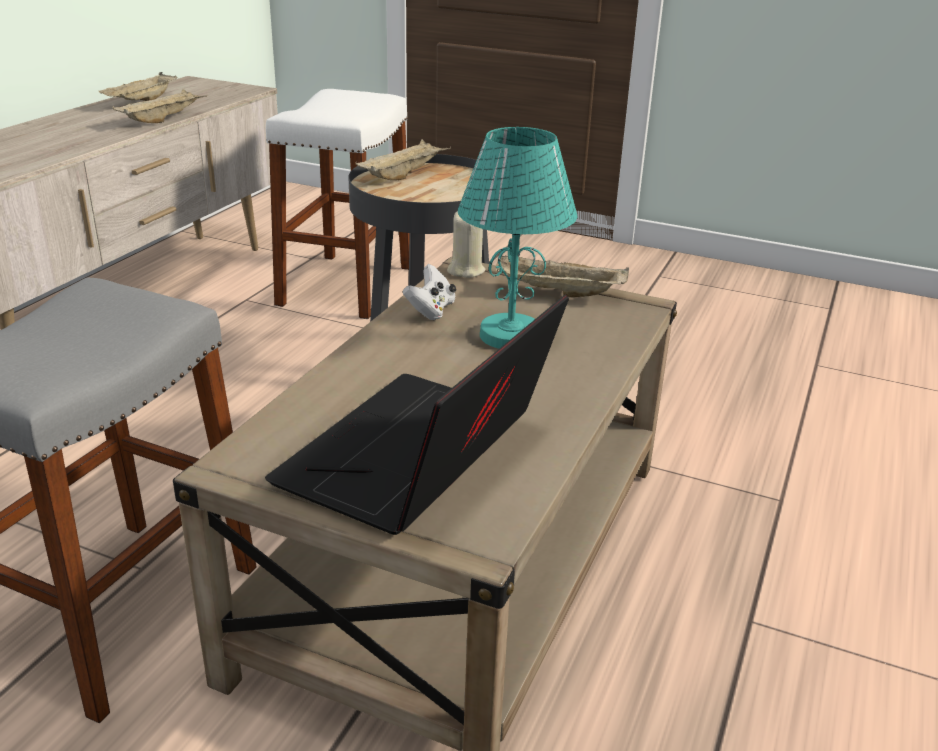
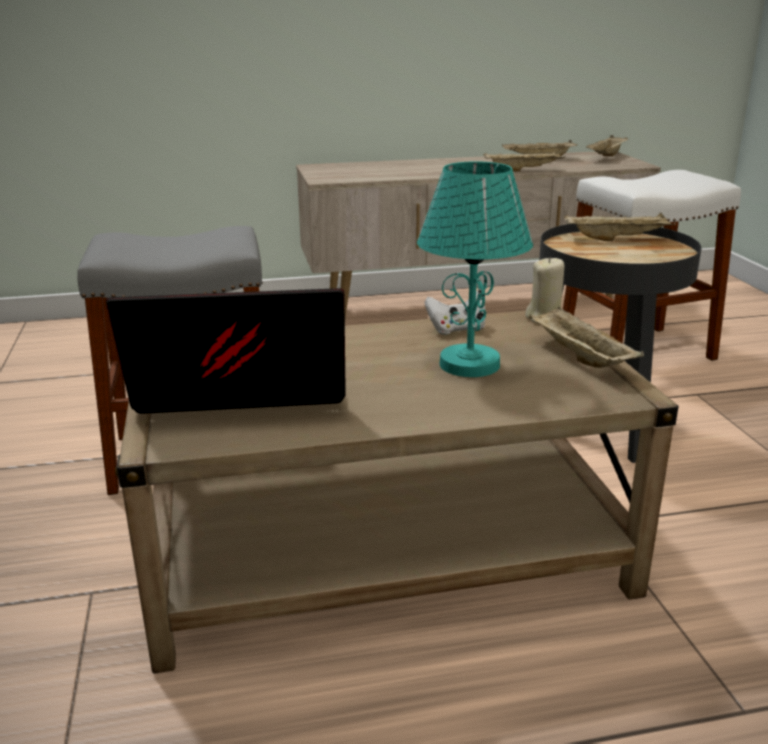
camera: 55 degrees right, 5 degrees down
(202, 85) = (607, 157): none -> beige tray

